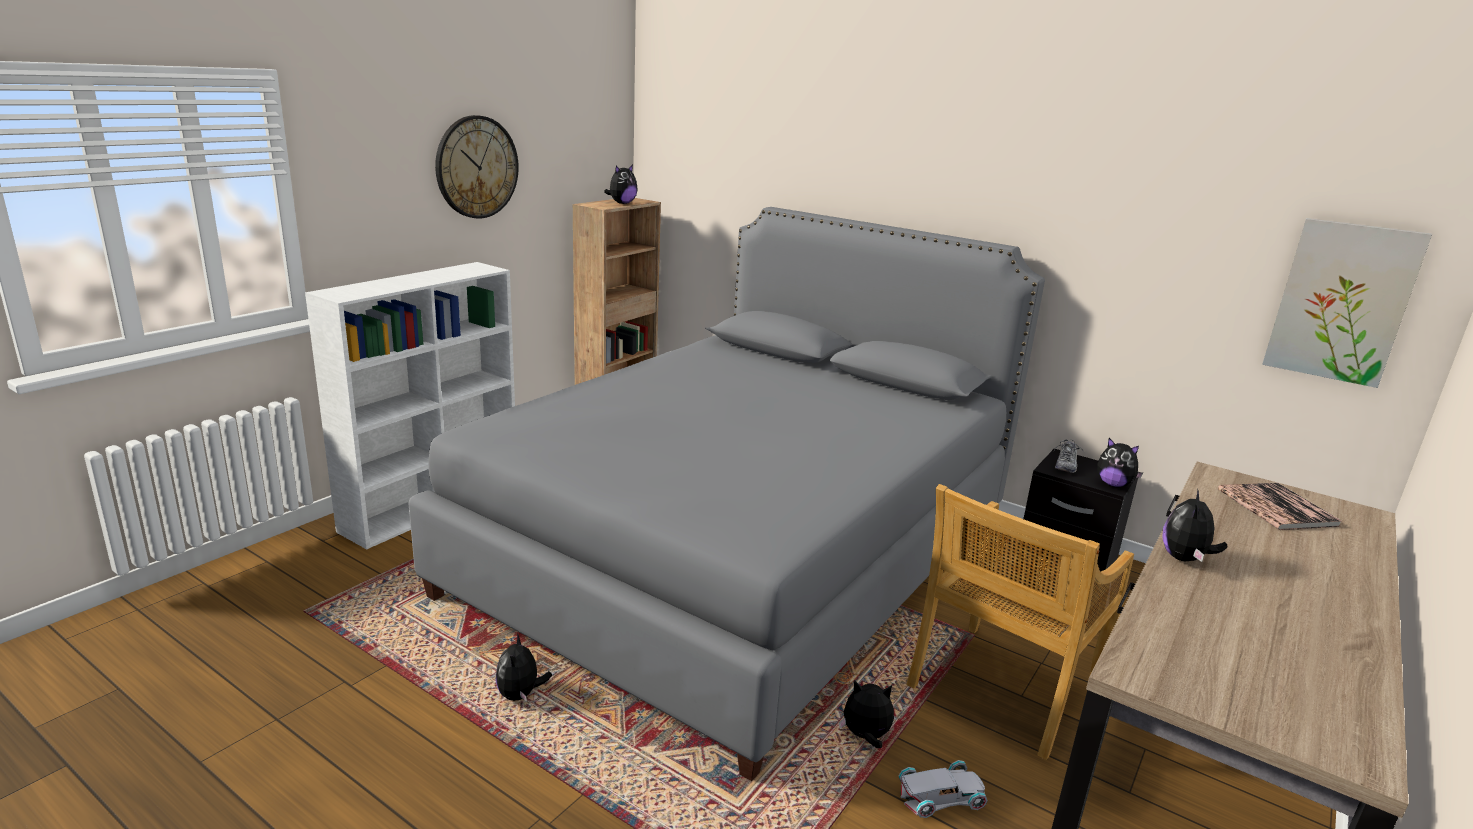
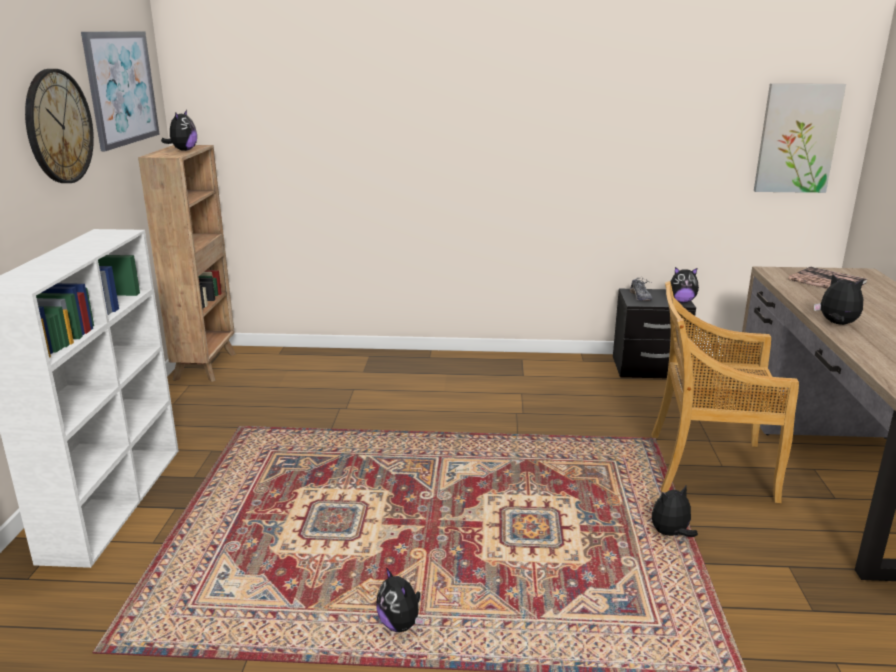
camera: 30 degrees left, 0 degrees up
(571, 138) = (121, 88): none -> picture
(741, 554) = (442, 442): grey bed -> none
(942, 796) = (754, 550): white toy car -> none
(1002, 689) = (708, 466): beige chair -> beige chair turned 90 degrees clockwise
(1185, 559) = (836, 324): plush toy -> plush toy turned 135 degrees clockwise

